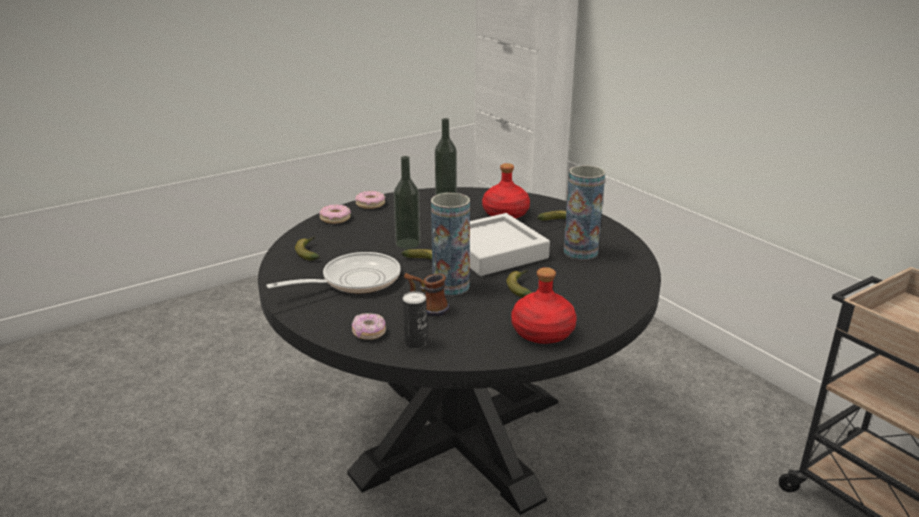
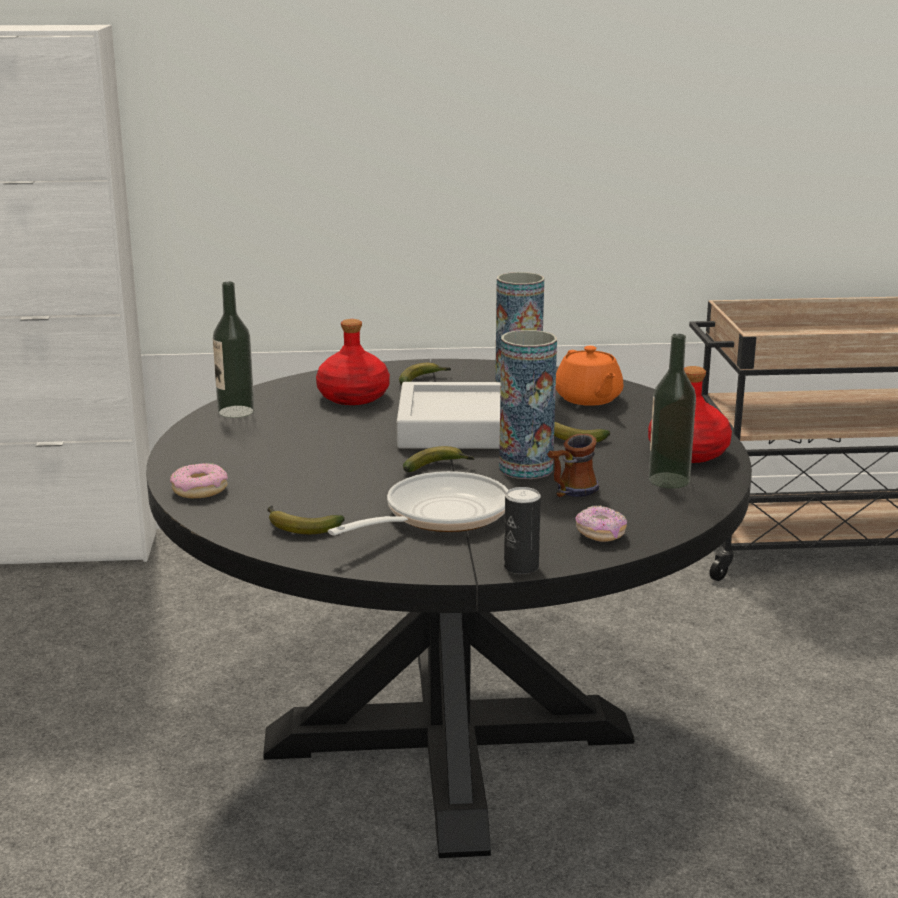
camera: 60 degrees left, 5 degrees down
(354, 281) = (438, 516): frying pan -> frying pan turned 45 degrees clockwise
(370, 204) = (184, 458): donut -> none
(408, 243) = (363, 464): bottle -> bottle (669, 480)
(415, 342) = (650, 515): can -> can (521, 567)
(600, 276) = (588, 399): none -> orange teapot

